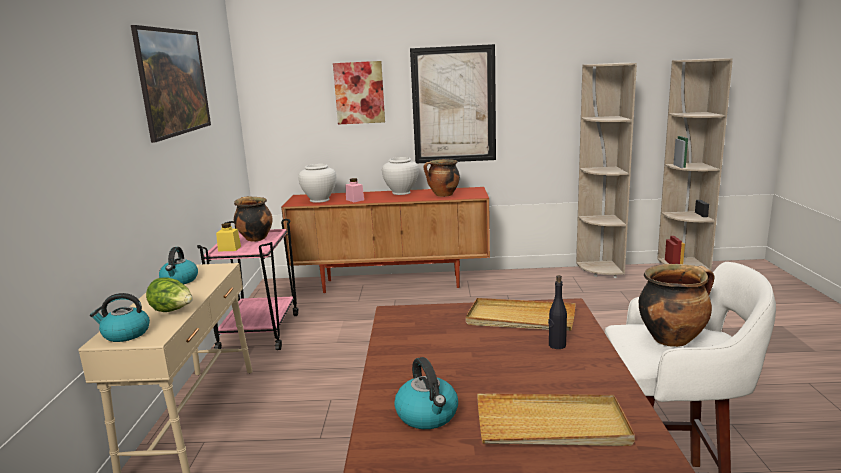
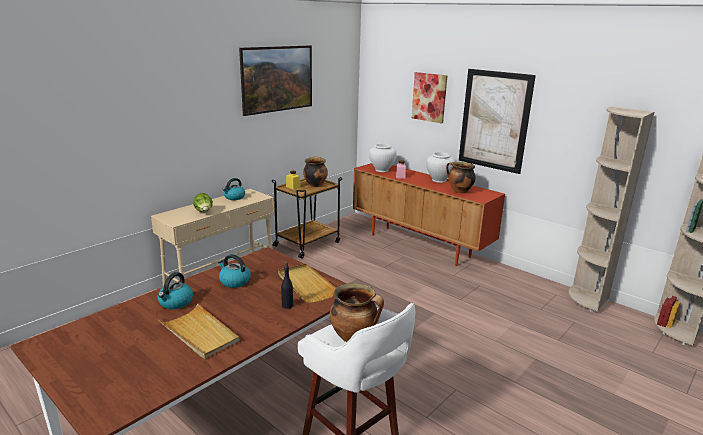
camera: 40 degrees right, 5 degrees up
(125, 334) = (172, 216): kettle -> kettle (234, 281)
(260, 331) = (308, 244): pink cart -> brown cart

